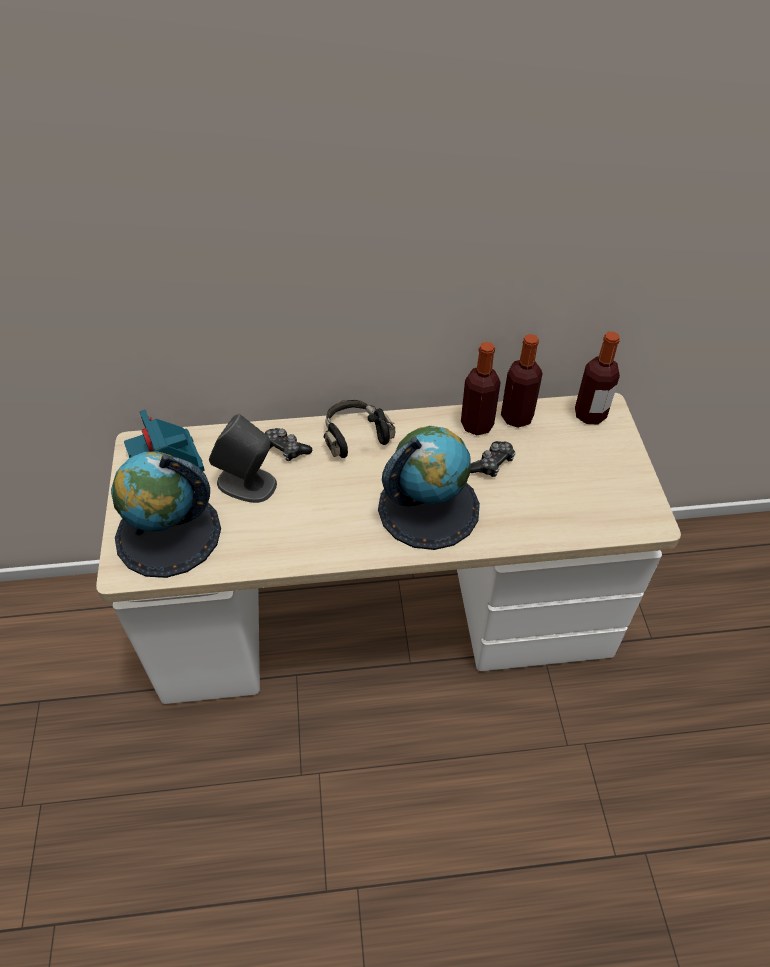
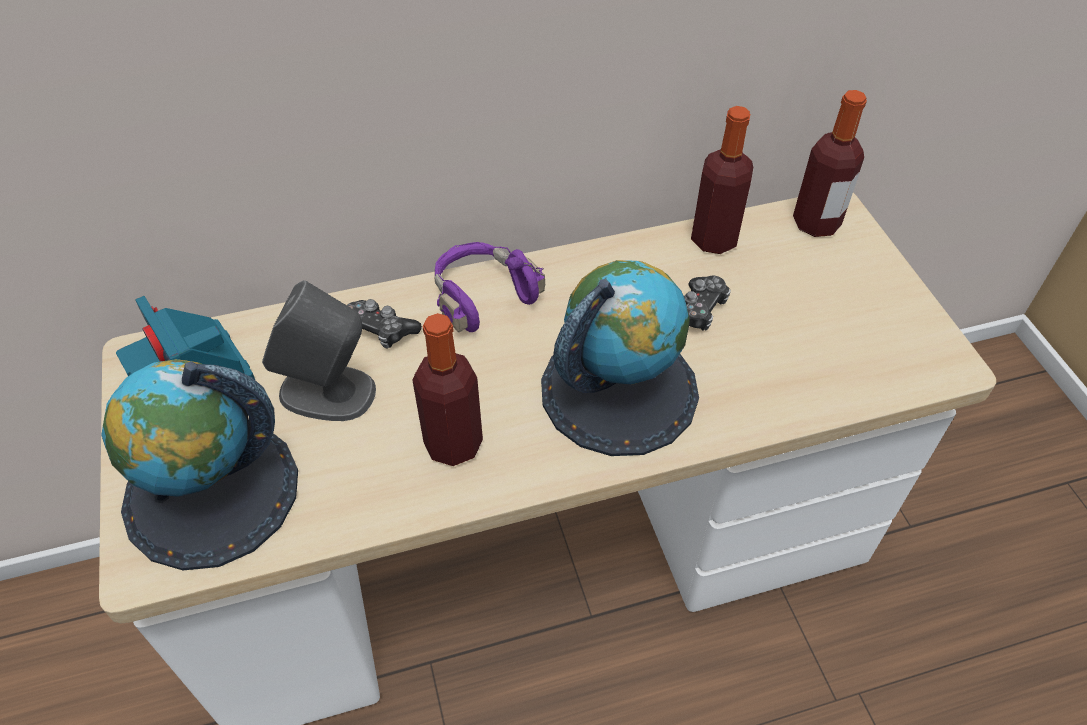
camera: 10 degrees left, 0 degrees up
(355, 436) = (482, 297): black headphones -> purple headphones
(477, 424) = (659, 257): bottle -> bottle (453, 444)

